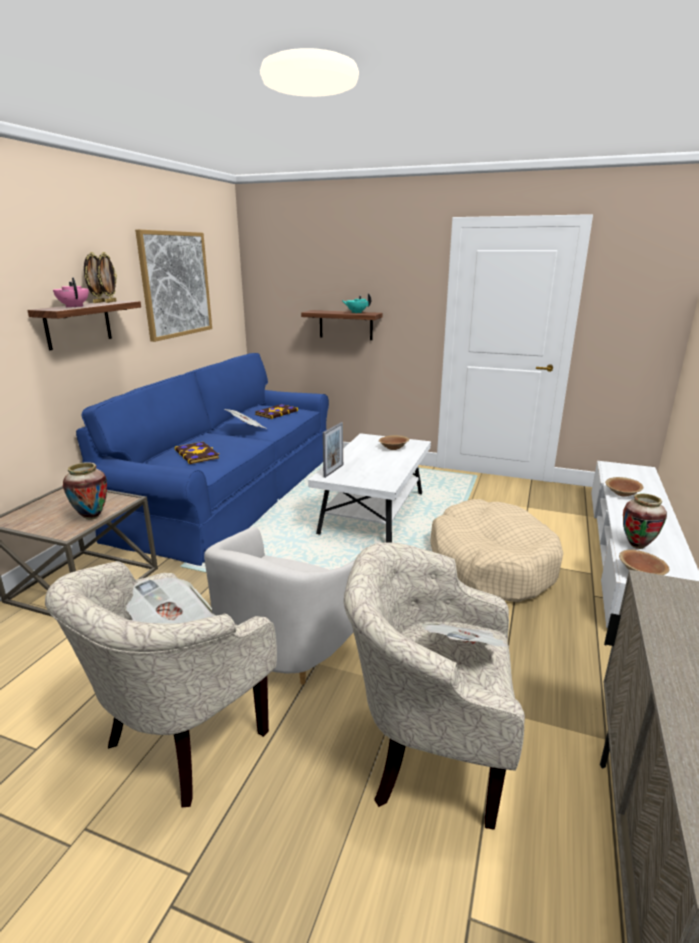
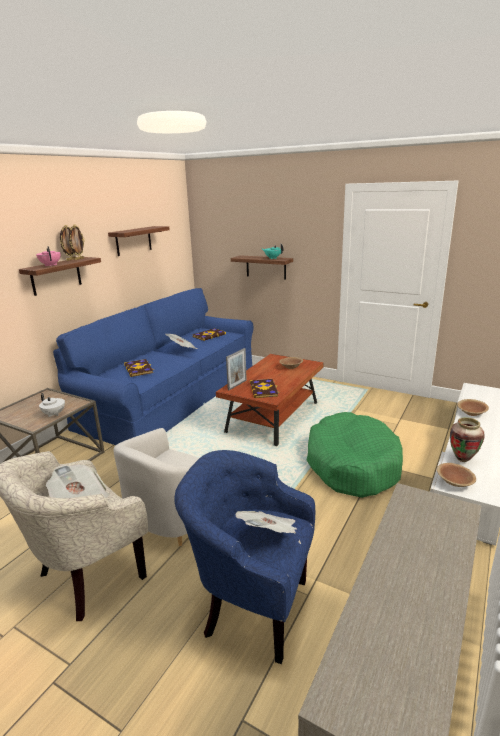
camera: 10 degrees right, 0 degrees up
(91, 517) = (54, 414): vase -> white teapot
(176, 284) = (133, 241): picture -> shelf
(371, 475) = (264, 389): none -> book
(373, 513) = (273, 418): white coffee table -> brown coffee table
(426, 755) = (250, 606): beige armchair -> blue armchair
(491, 564) = (352, 465): beige dog bed -> green dog bed

